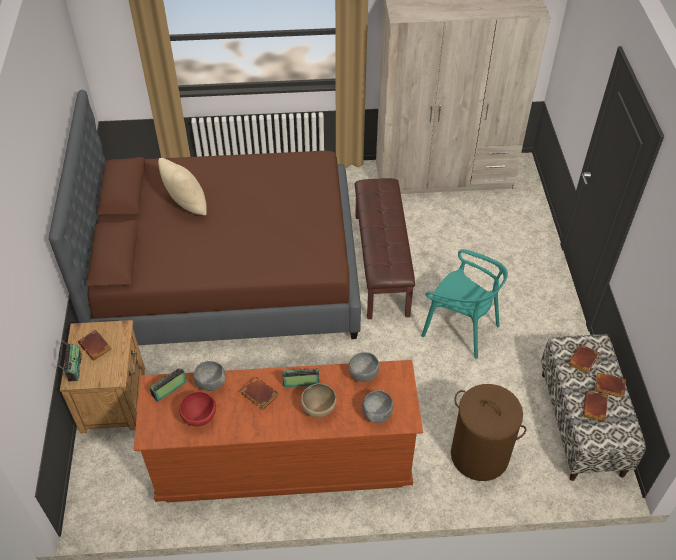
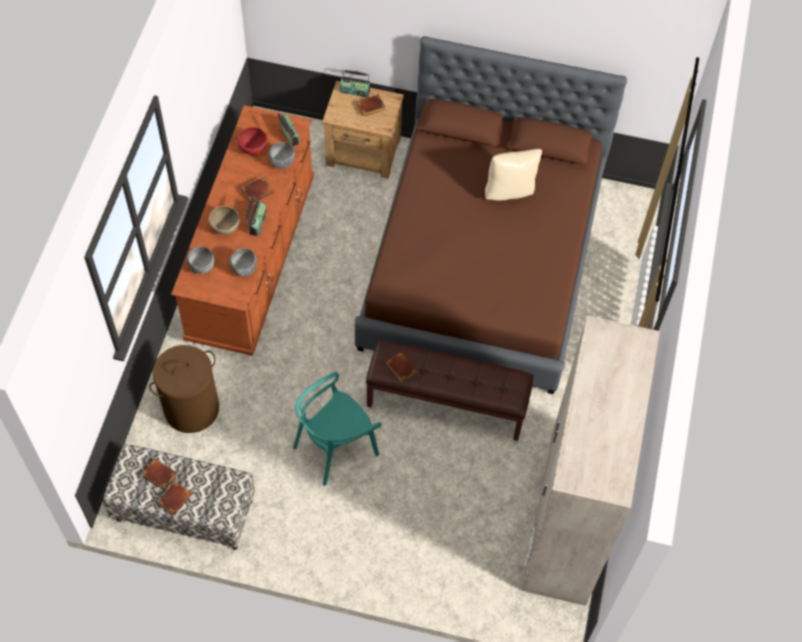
camera: 105 degrees right, 10 degrees up
(583, 361) = (211, 490): brown book -> brown book (400, 368)

